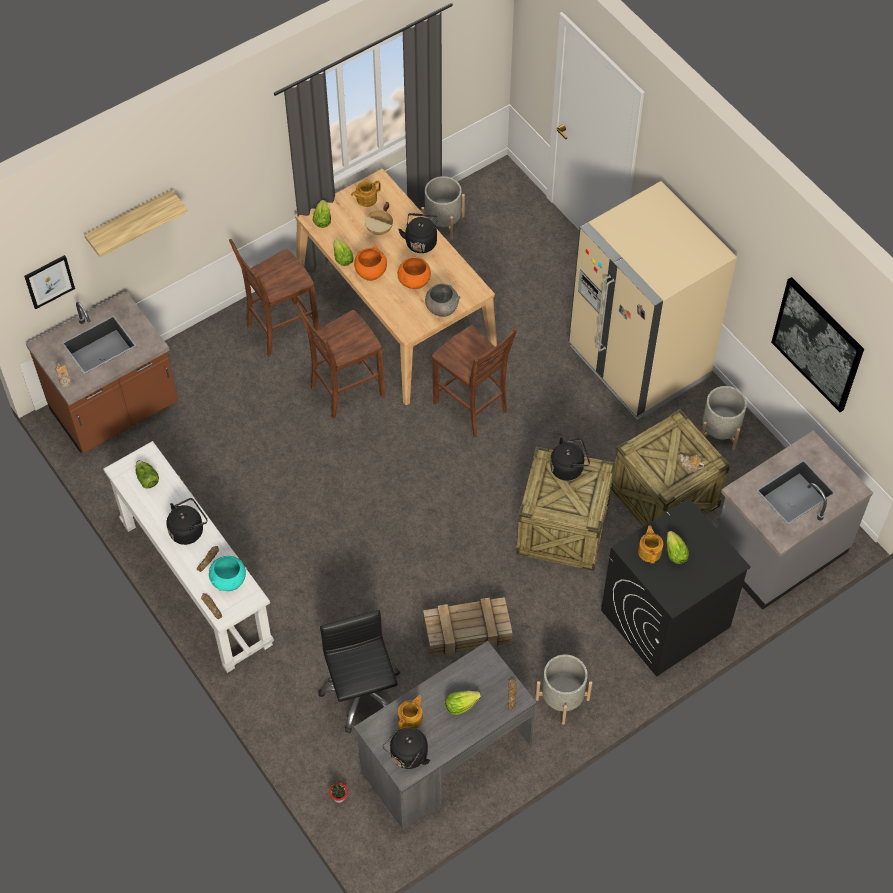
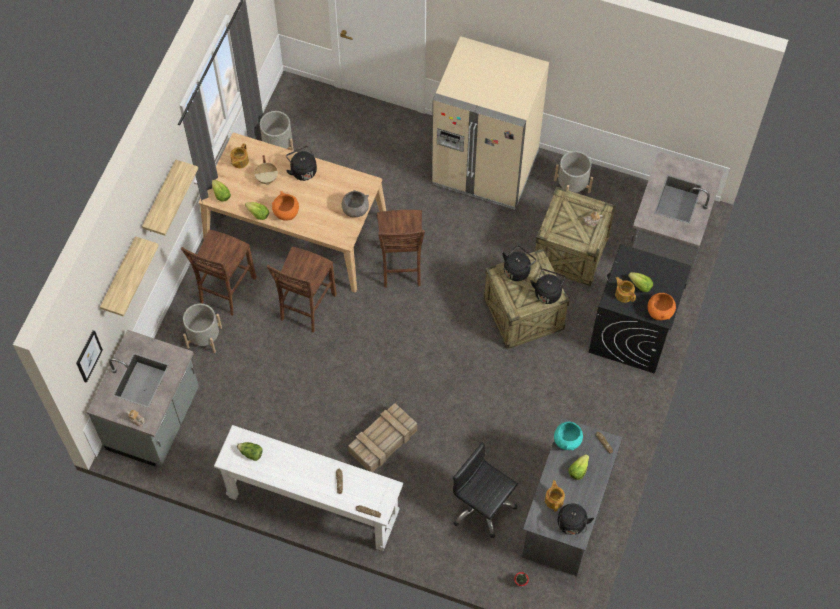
camera: 35 degrees left, 5 degrees up
(115, 410) = (154, 420): brown counter -> grey counter
(188, 530) = (309, 470): black kettle -> black kettle (548, 292)
(229, 581) = (365, 487): turquoise bowl -> turquoise bowl (567, 441)
(230, 173) = (160, 199): none -> shelf
(414, 282) = (321, 202): orange bowl -> orange bowl (660, 312)
(466, 632) = (516, 422): crate -> crate (382, 442)
(471, 408) = (401, 267): brown chair -> brown chair turned 75 degrees clockwise
(562, 699) = (609, 426): grey planter -> grey planter (204, 337)
(818, 344) = (638, 92): picture -> none

